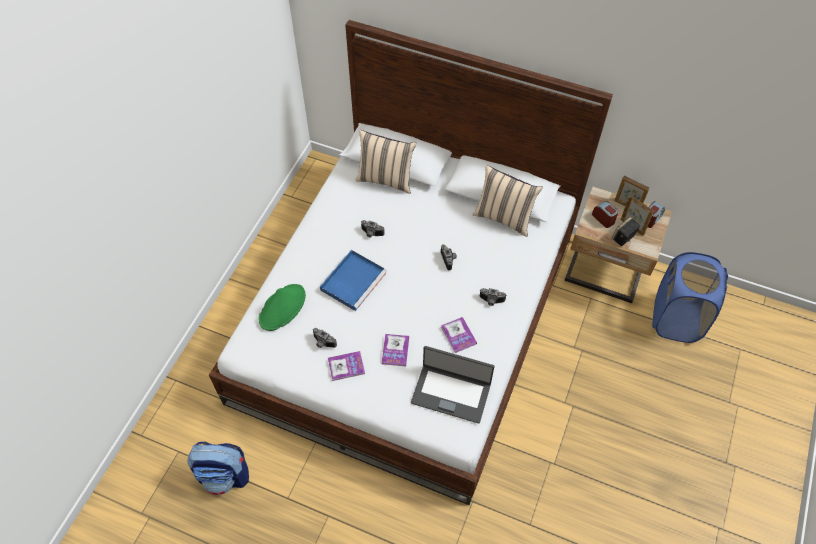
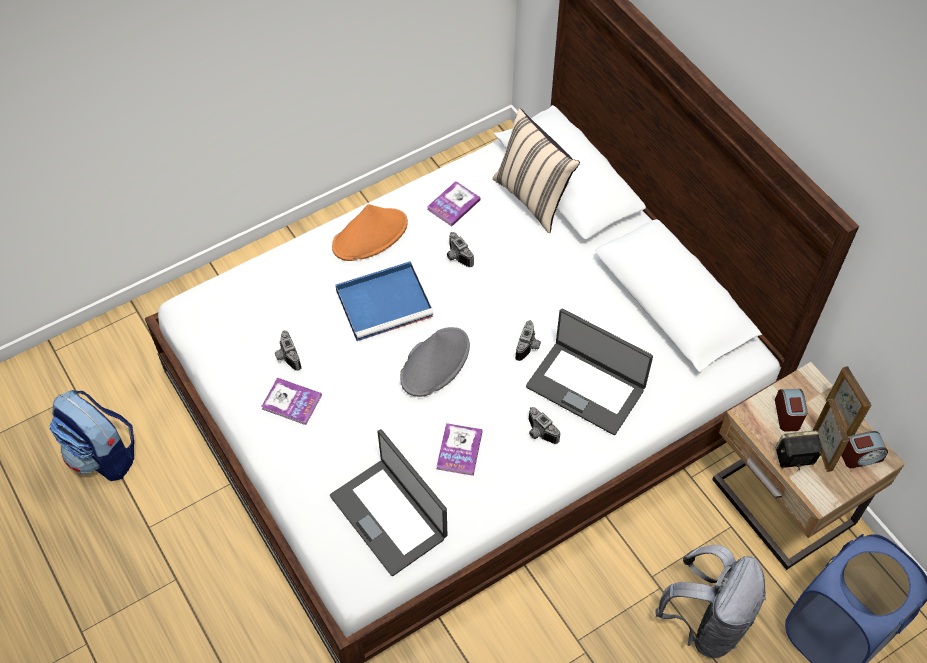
camera: 35 degrees right, 0 degrees up
(282, 307) = (276, 285): green hat -> none
(313, 249) = (370, 235): none -> orange hat
(395, 350) = (366, 420): book -> book (453, 204)
(407, 297) = (435, 362): none -> grey hat
(495, 263) = (586, 387): none -> laptop
(504, 217) = (650, 334): beige pillow -> none
(615, 352) = (706, 621): none -> grey backpack

